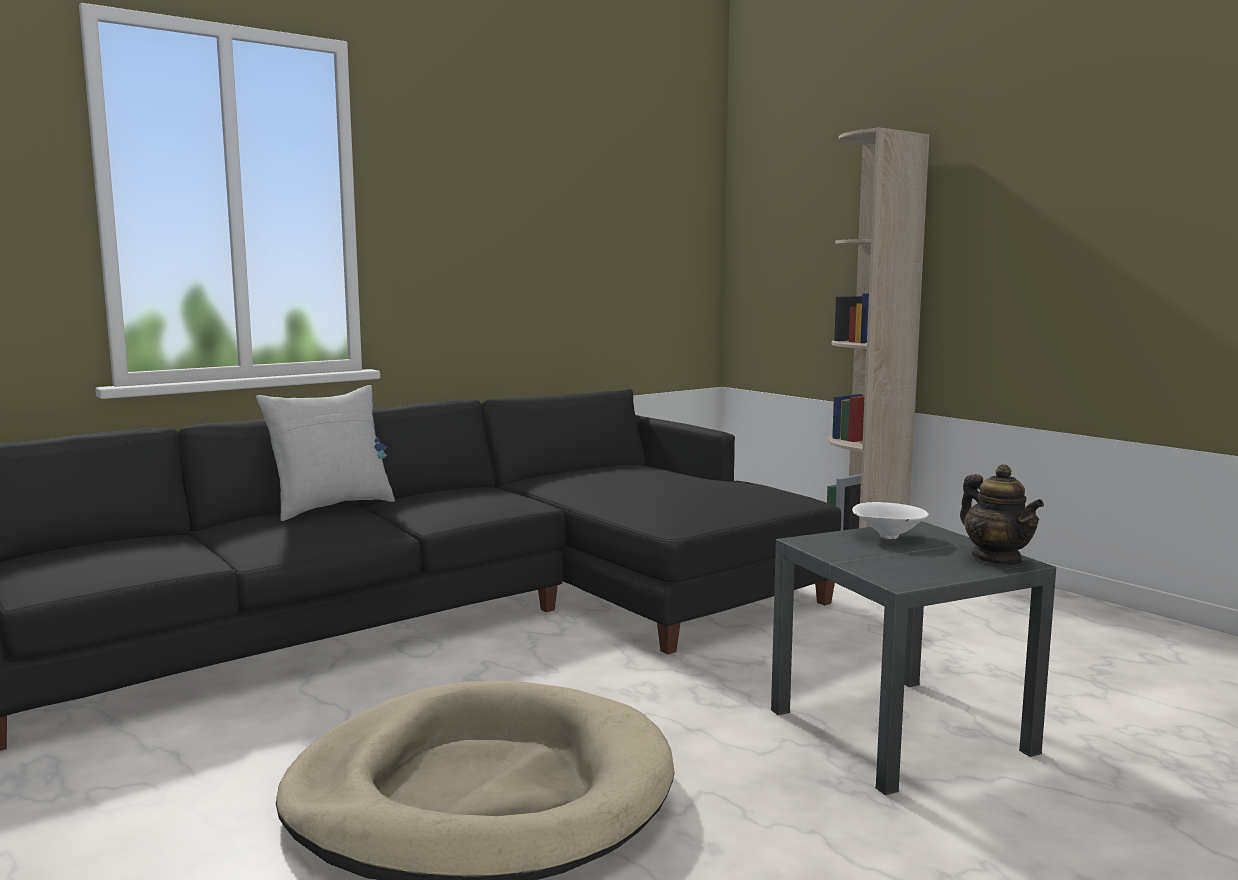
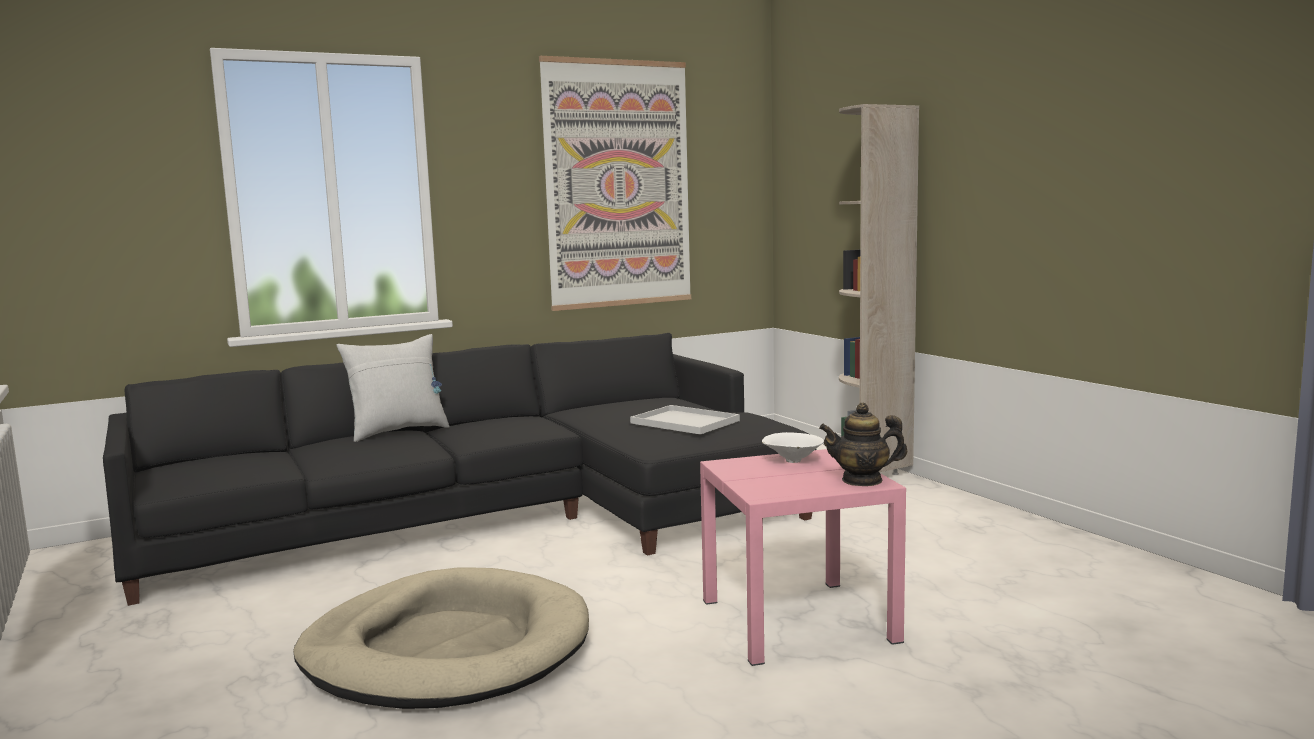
camera: 10 degrees right, 0 degrees up
(567, 215) = (618, 184): none -> picture
(685, 492) = (682, 422): none -> white tray
(900, 729) = (798, 619): grey side table -> pink side table
(997, 559) = (862, 480): teapot -> teapot turned 105 degrees clockwise

